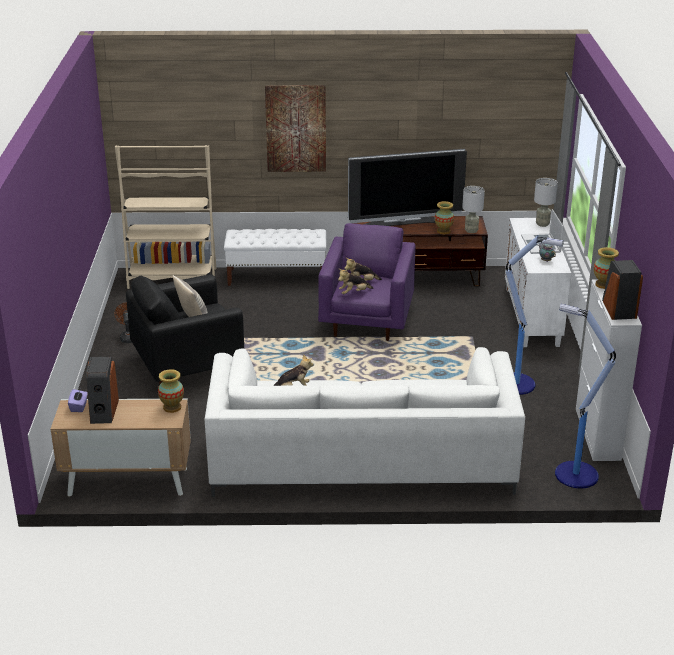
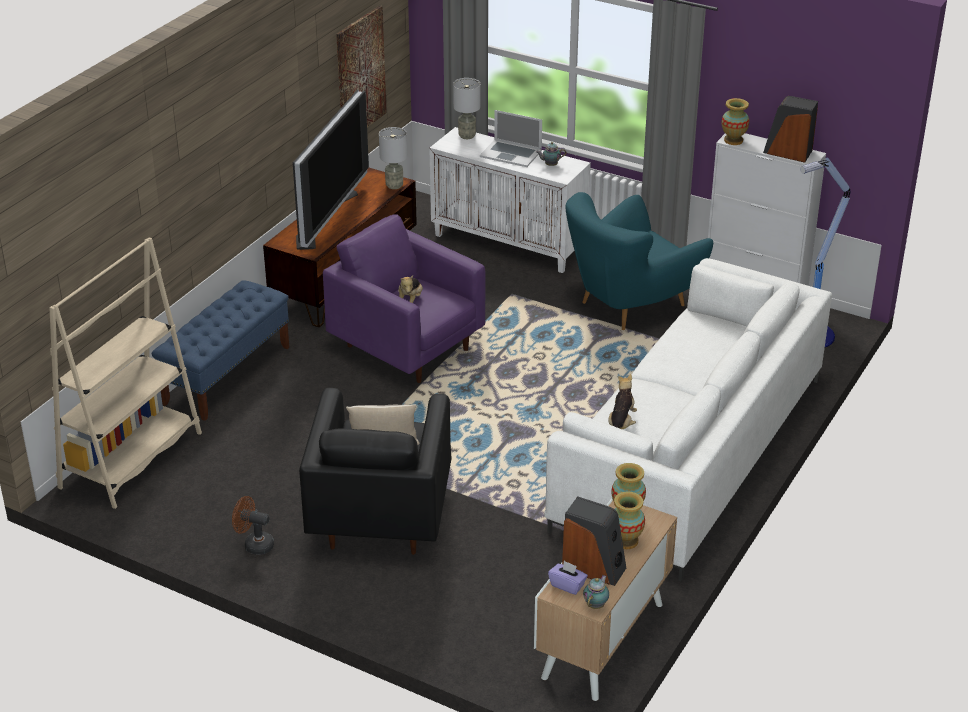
camera: 60 degrees left, 5 degrees up
(66, 422) = (596, 605): none -> teapot
(277, 277) = (227, 375): white bench -> blue bench
(296, 128) = (199, 160): picture -> picture (360, 74)
(354, 293) = (432, 314): plush toy -> none
(443, 231) = (375, 202): vase -> vase (625, 541)
(517, 384) = (630, 304): floor lamp -> turquoise armchair

